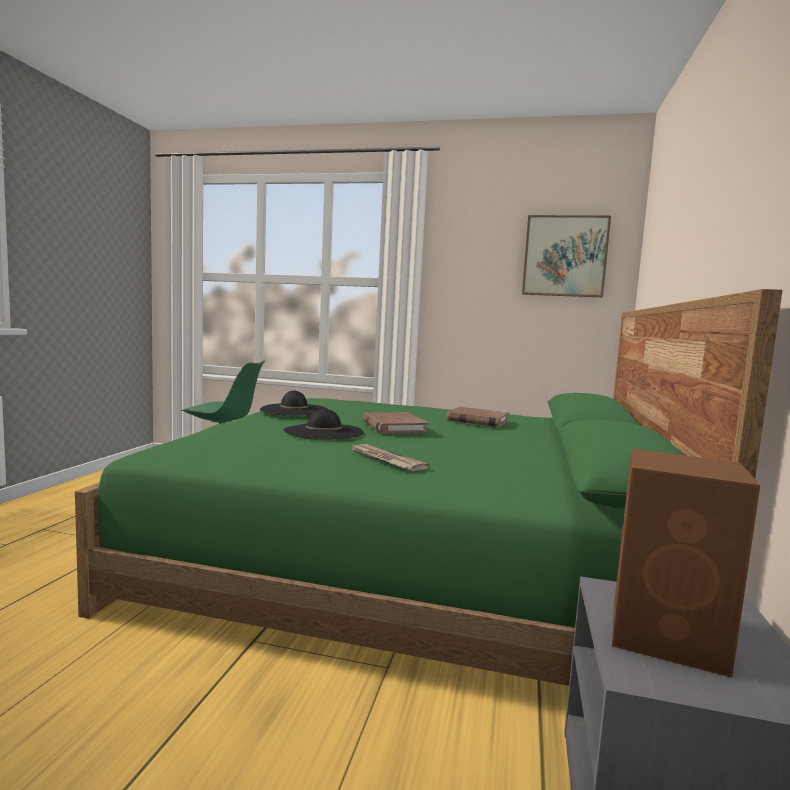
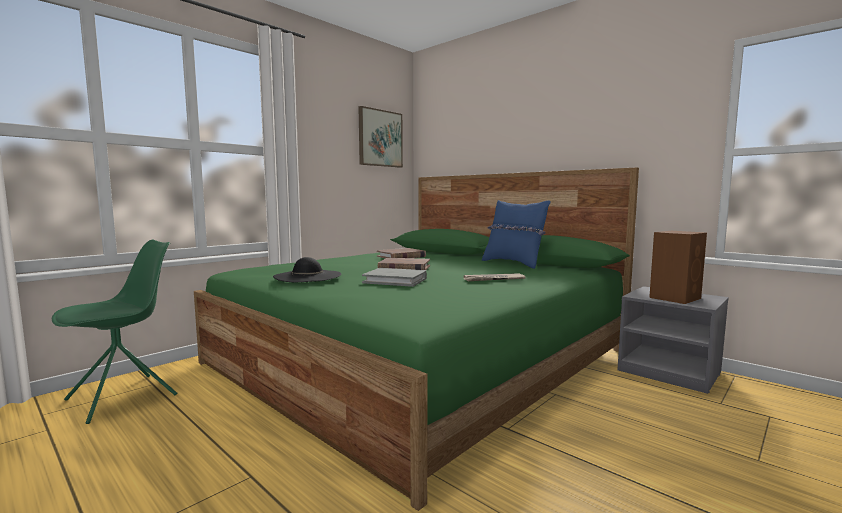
camera: 60 degrees left, 0 degrees up
(323, 432) = (395, 280): black hat -> grey book
(551, 463) = (513, 263): none -> blue pillow

